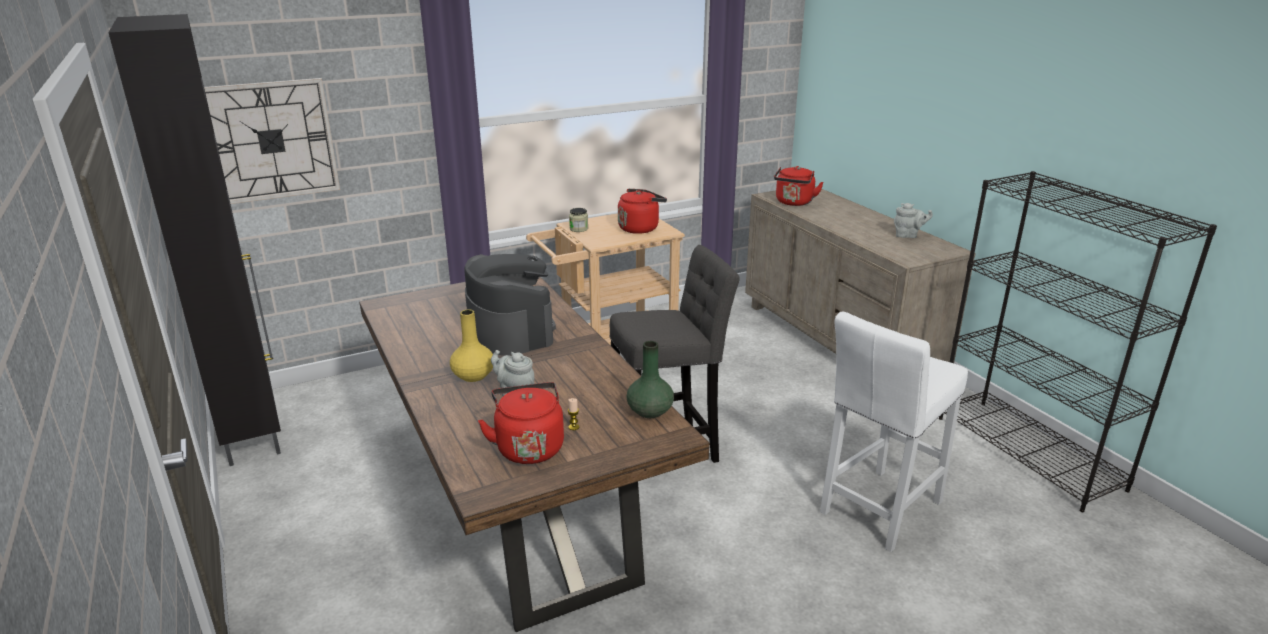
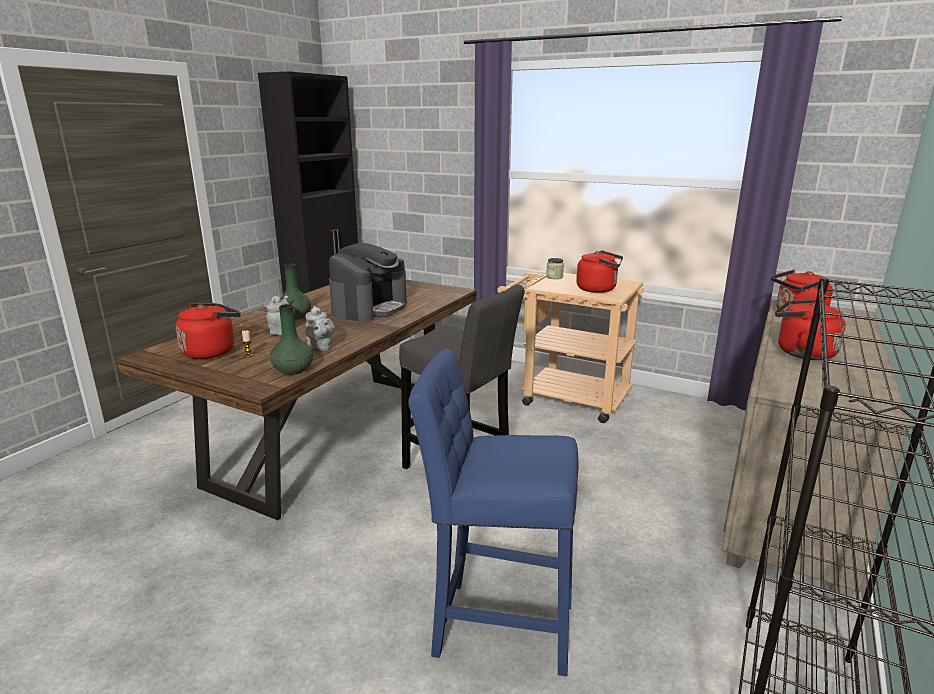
camera: 55 degrees right, 5 degrees down
(271, 141) = (387, 166): wall clock -> none
(473, 376) = (294, 316): yellow vase -> green vase
(857, 230) = (801, 352): none -> red kettle
(878, 511) = (495, 625): white stool -> blue stool
(908, 236) = (855, 378): grey teapot -> grey teapot (320, 347)

